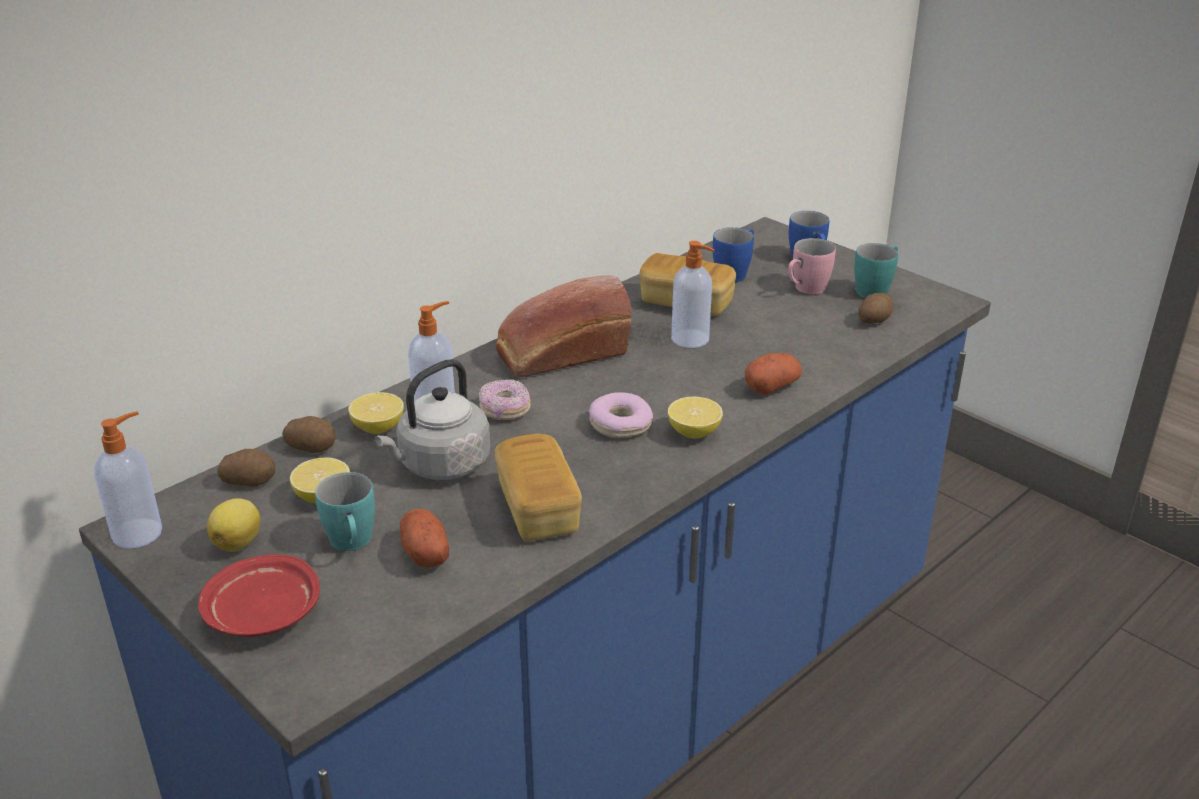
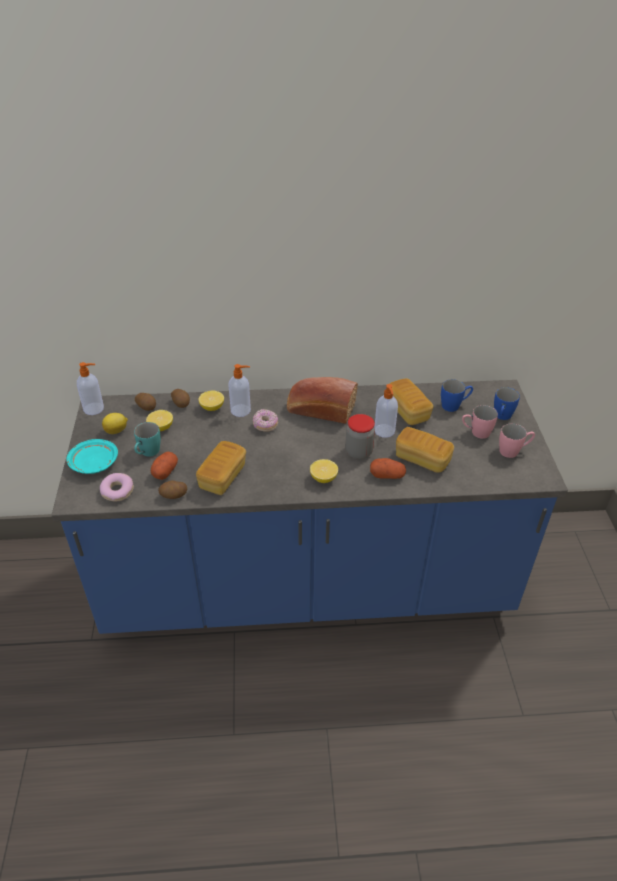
camera: 40 degrees right, 10 degrees up
(262, 613) = (93, 463): red plate -> turquoise plate
(440, 466) = (213, 437): grey kettle -> none
(620, 425) = (299, 457): donut -> donut (117, 491)
(693, 378) = (358, 452): none -> jar
(787, 347) = (422, 459): none -> bread
(875, 320) = (487, 467): potato -> potato (173, 495)
(876, 289) = (513, 451): turquoise mug -> pink mug

